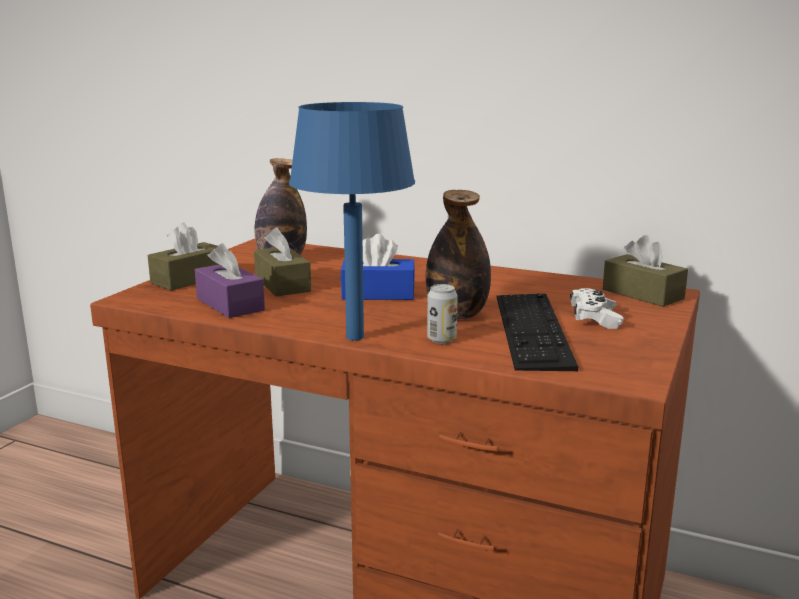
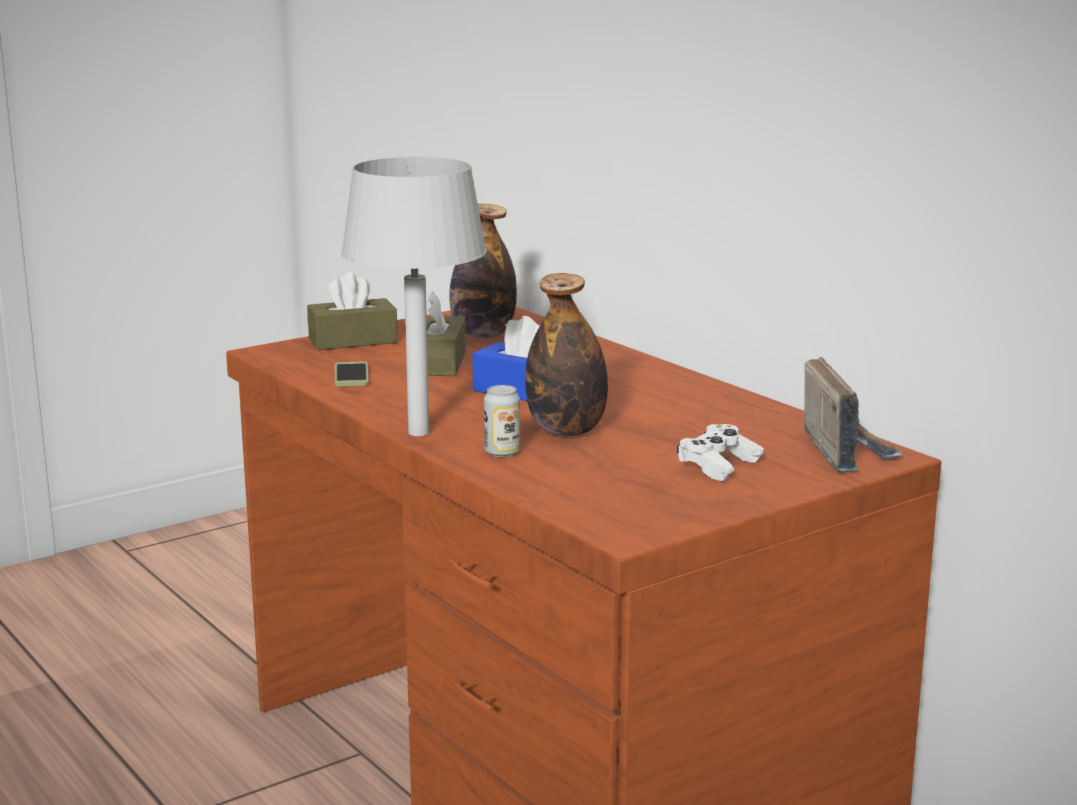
camera: 30 degrees right, 0 degrees up
(230, 304) = (351, 375): purple tissue box -> phone
(356, 336) = (420, 432): blue table lamp -> grey table lamp
(532, 329) = (620, 462): keyboard -> none
(642, 294) = (845, 450): brown tissue box -> radio

